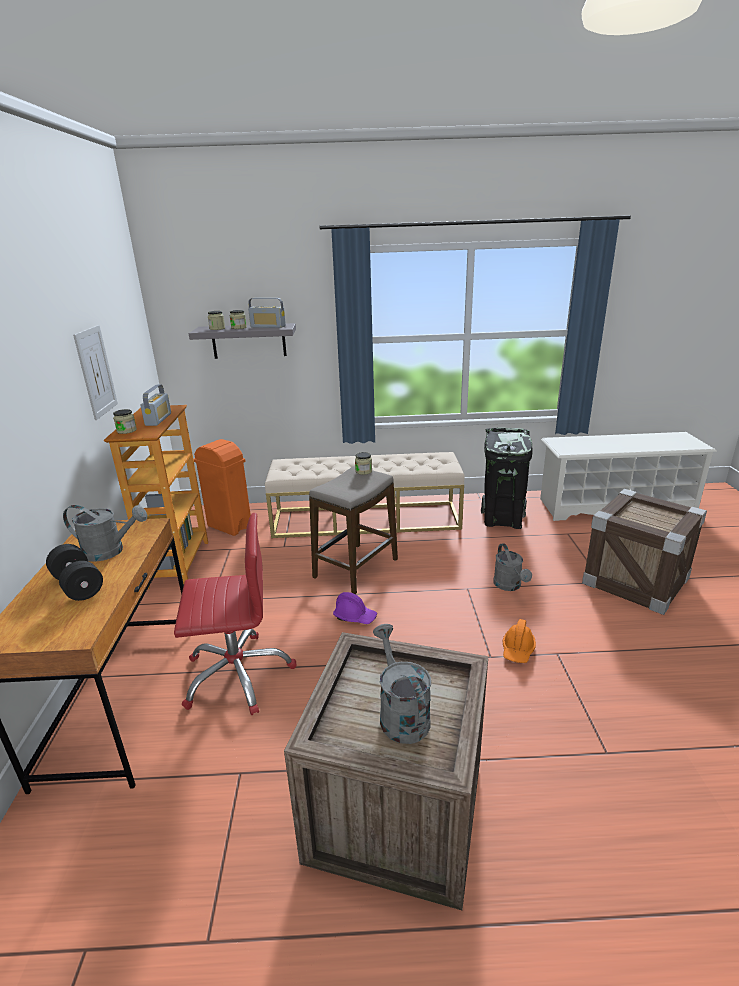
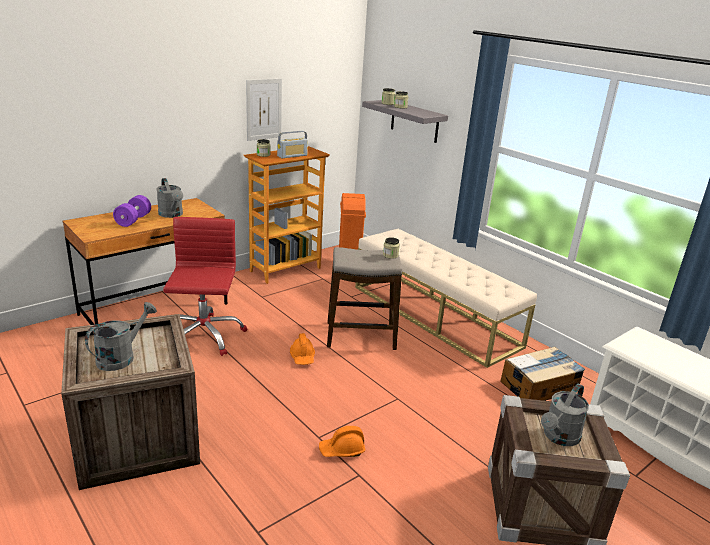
camera: 50 degrees right, 0 degrees up
(78, 585) = (133, 220): black dumbbell -> purple dumbbell
(238, 674) = (204, 335): red office chair -> red office chair turned 135 degrees counterclockwise
(268, 326) = (418, 112): radio -> none
(355, 616) = (302, 357): purple hard hat -> orange hard hat
(502, 519) = (539, 386): black trash can -> cardboard box
(509, 586) = (429, 421): grey watering can -> grey watering can (559, 437)

